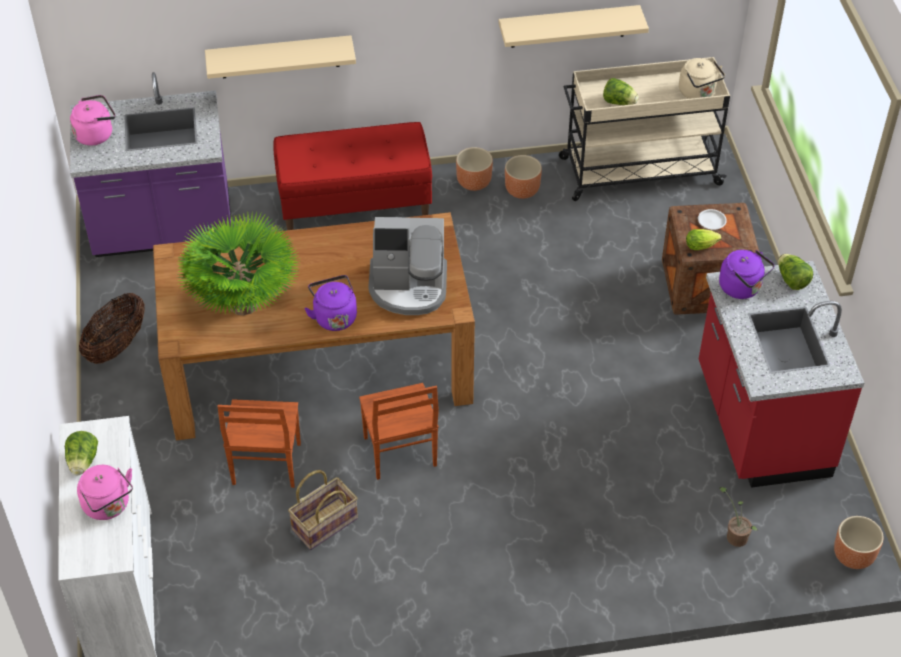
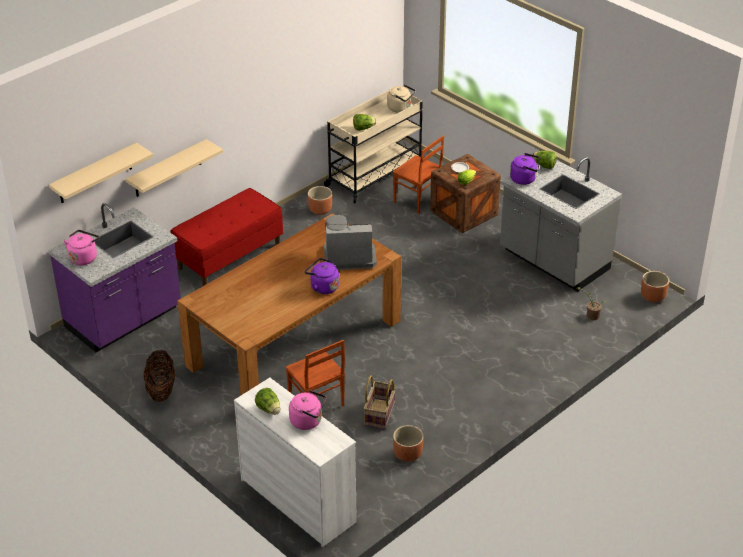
camera: 35 degrees left, 10 degrees down
(243, 303) = (264, 304): potted plant -> none
(399, 453) = (384, 362): brown chair -> brown chair (417, 200)
(409, 287) = (349, 256): coffee machine -> coffee machine turned 150 degrees counterclockwise
(474, 182) = (289, 218): brown planter -> brown planter (408, 454)
(568, 26) = (318, 92): beige shelf -> beige shelf (95, 174)
(760, 422) = (553, 261): red counter -> grey counter

